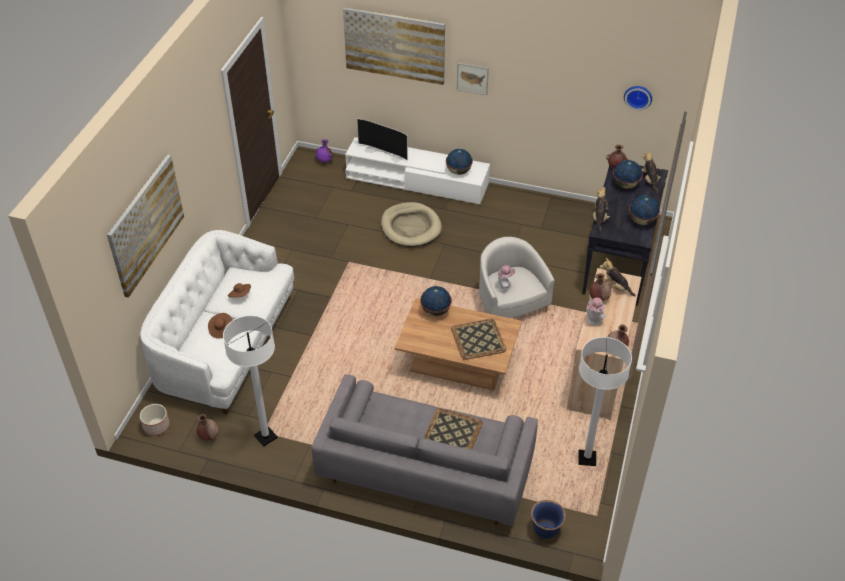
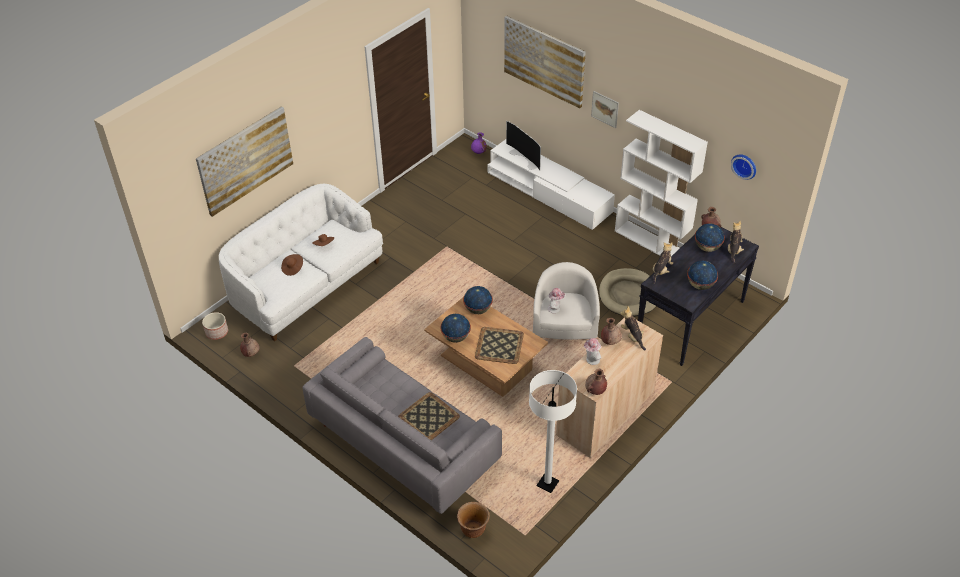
camera: 25 degrees right, 0 degrees up
(265, 437) = (293, 370): white floor lamp -> none
(411, 227) = (518, 232): beige dog bed -> beige dog bed (628, 295)
(459, 172) = (581, 194): globe -> globe (456, 338)
(540, 200) = (651, 242): none -> white bookcase
(545, 529) = (473, 529): blue planter -> brown planter

